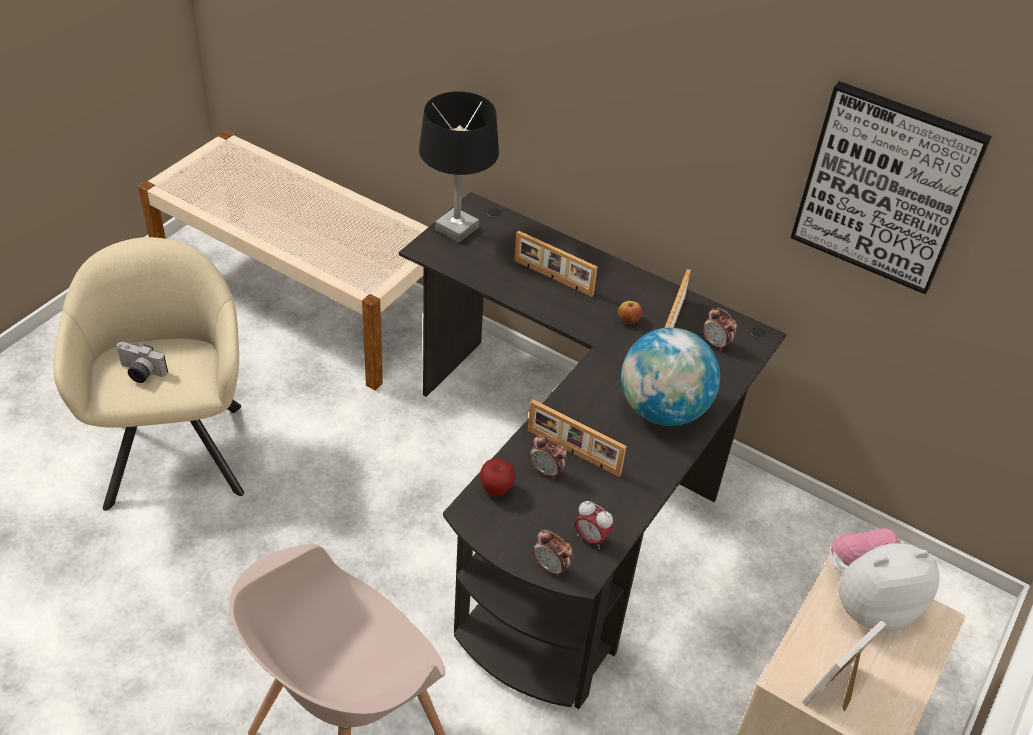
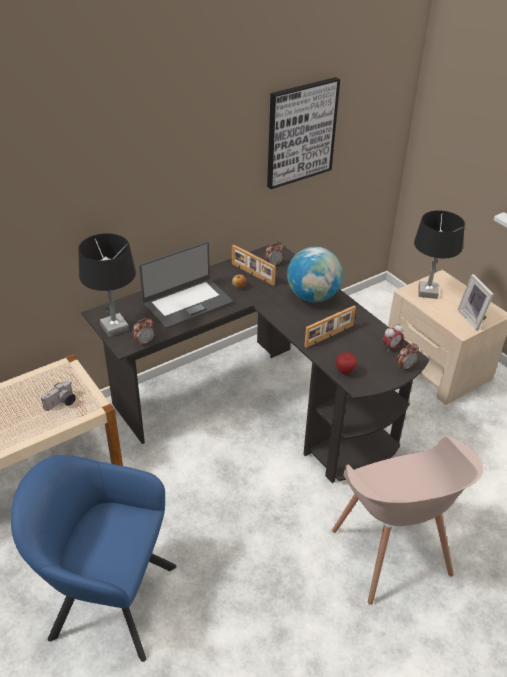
camera: 65 degrees left, 5 degrees down
(140, 373) = (105, 553): camera -> camera (62, 403)
(176, 447) = (106, 598): beige armchair -> blue armchair
(546, 471) = (338, 349): alarm clock -> alarm clock (144, 342)
(552, 278) = (187, 303): picture frame -> laptop
(867, 602) = (427, 292): plush toy -> black table lamp

